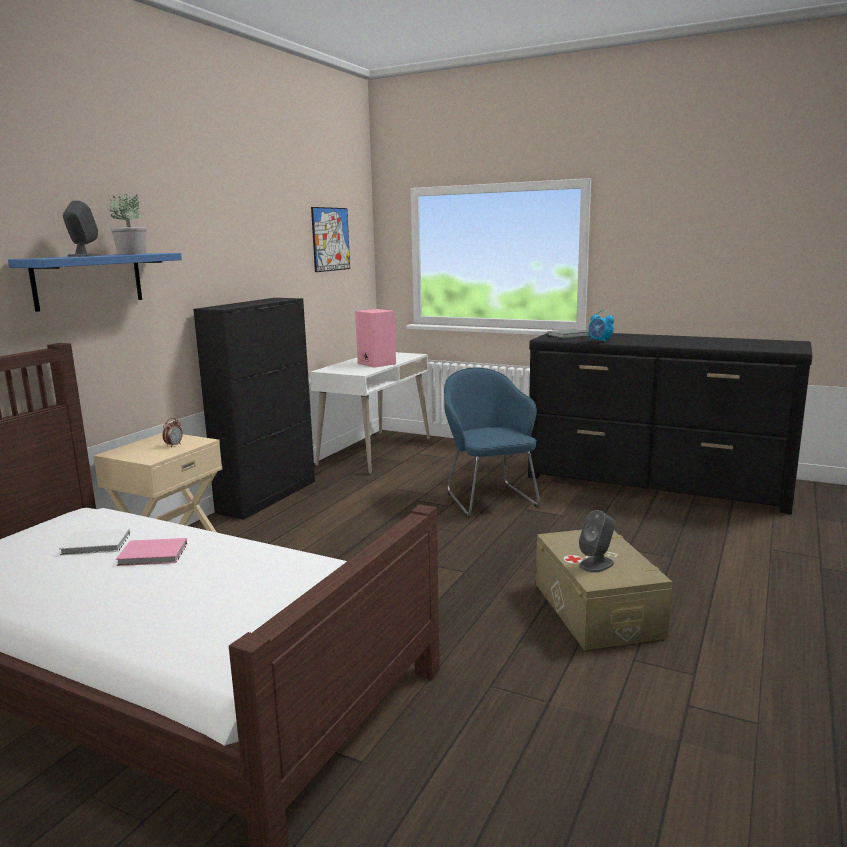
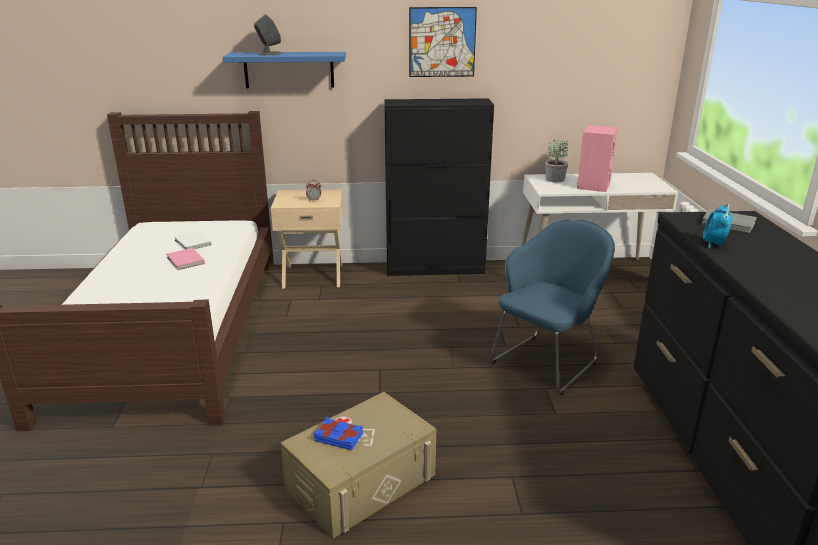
camera: 60 degrees right, 10 degrees up
(132, 254) = (312, 53): potted plant -> potted plant (555, 179)
(330, 239) = (594, 43): picture -> picture (442, 42)
(596, 564) = (339, 437): grey speaker -> blue book

